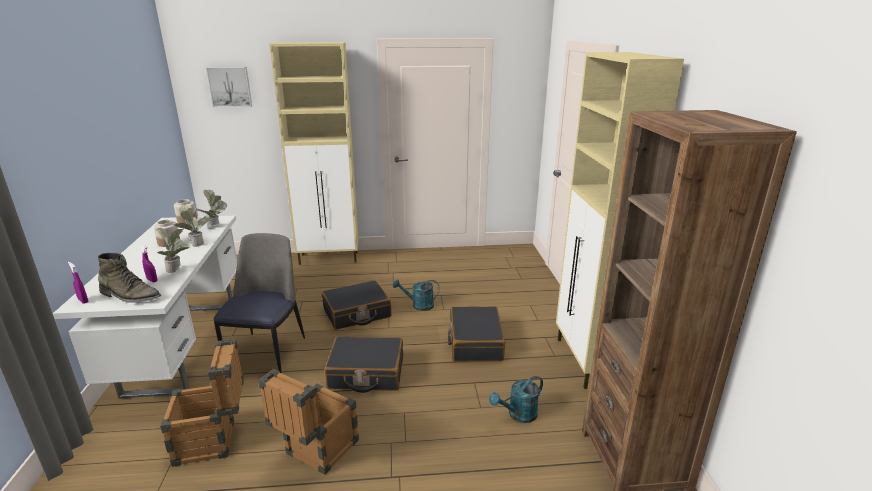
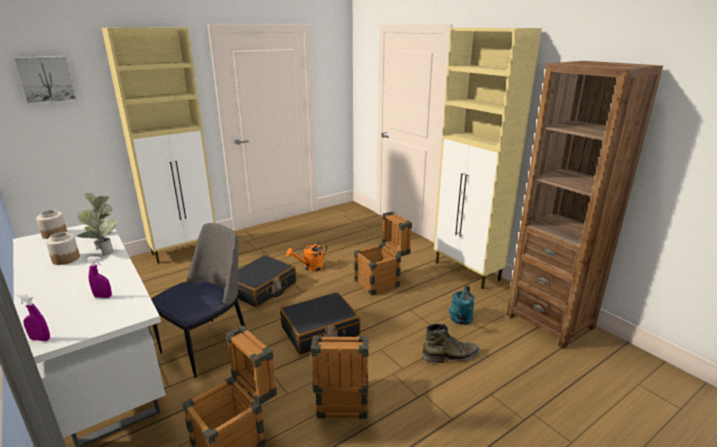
camera: 30 degrees left, 0 degrees up
(130, 296) = (99, 317): green boot -> green boot (450, 356)
(177, 269) = (119, 279): potted plant -> none
(268, 351) = (208, 346): chair -> chair turned 60 degrees clockwise
(418, 305) = (310, 267): turquoise watering can -> orange watering can
(475, 342) = (382, 281): black suitcase -> crate

